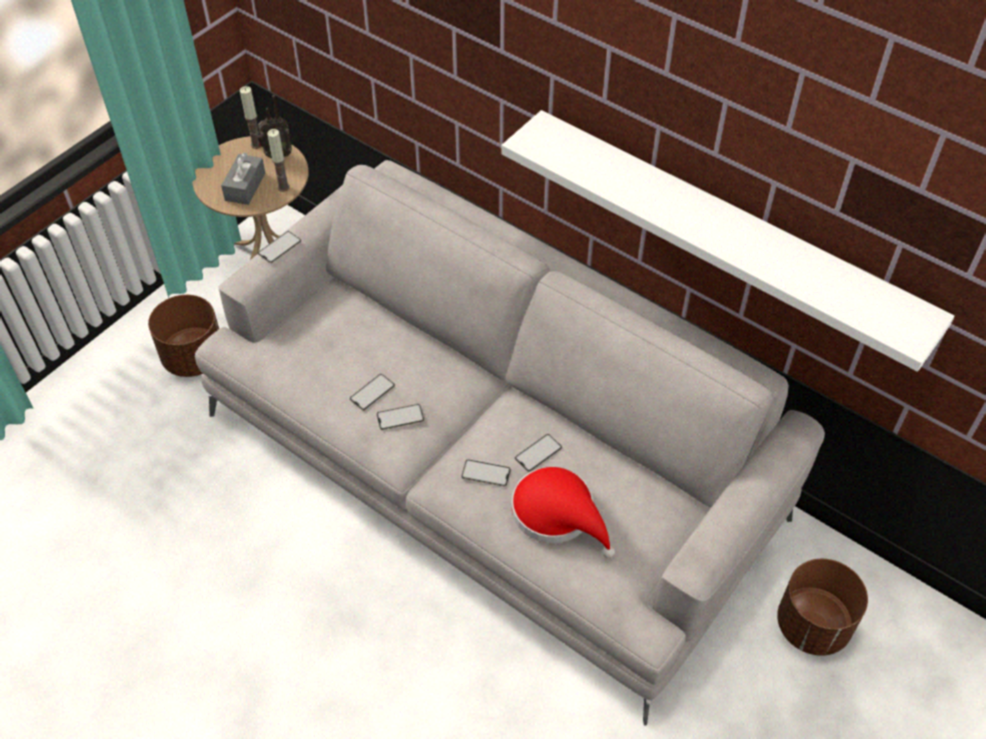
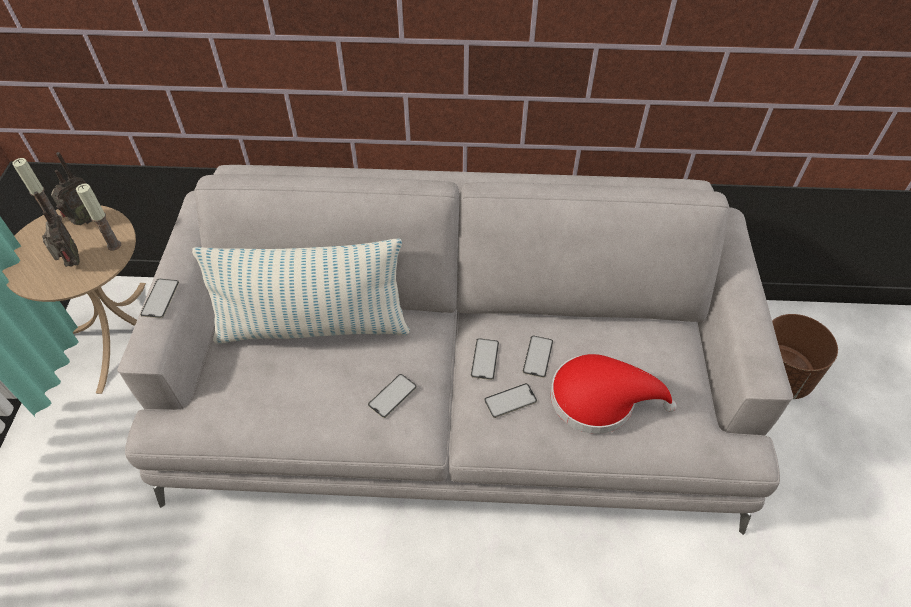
camera: 35 degrees left, 0 degrees up
(194, 357) = (103, 460): brown planter -> none
(245, 186) = (71, 263): grey tissue box -> radio
(372, 392) = (347, 388): phone -> phone (485, 359)
(384, 330) = (313, 326): none -> pillow
(726, 233) = (624, 67): white shelf -> none

